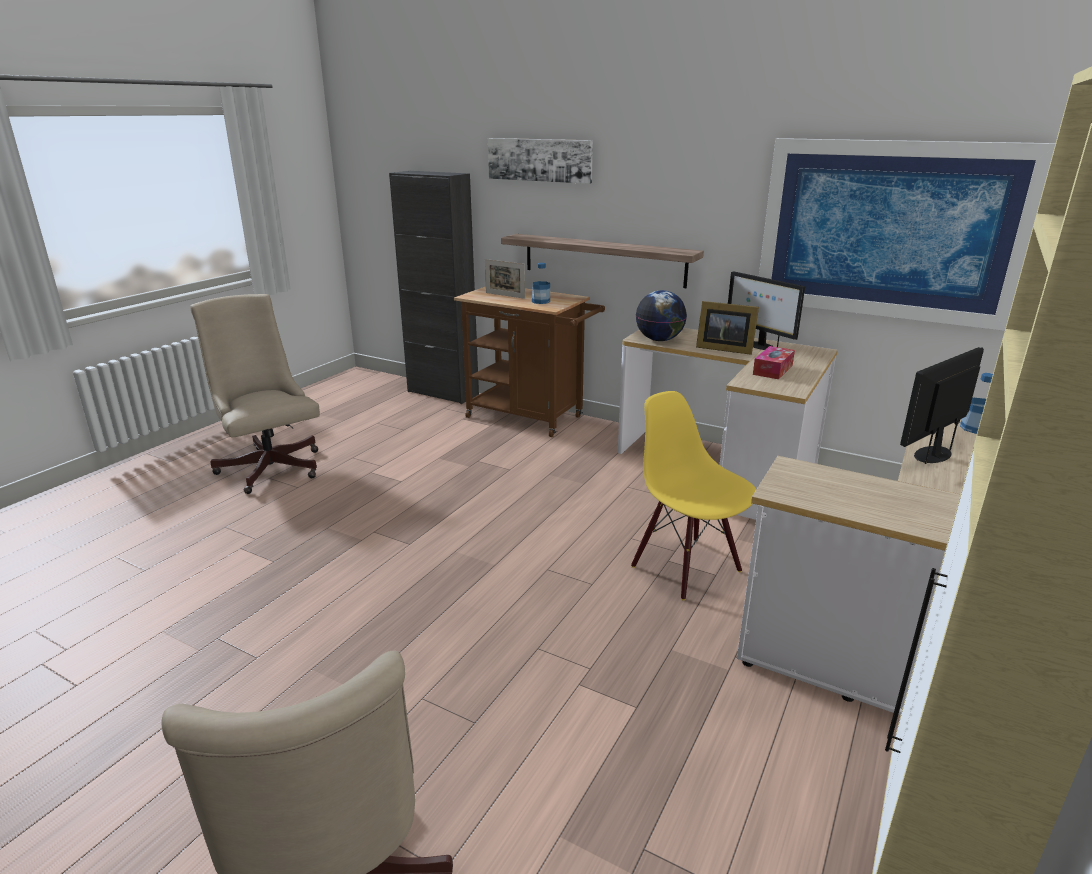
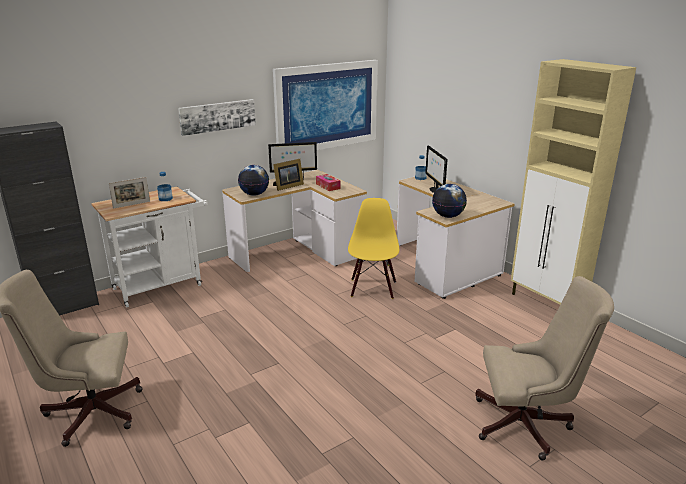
camera: 65 degrees left, 0 degrees up
(531, 418) = (163, 285): brown cart -> white cart
(540, 160) = (120, 101): picture -> picture (217, 116)
(603, 260) = (182, 159): shelf -> none
(687, 568) = (372, 289): yellow chair -> yellow chair turned 105 degrees clockwise
(800, 490) = (448, 216): none -> globe

